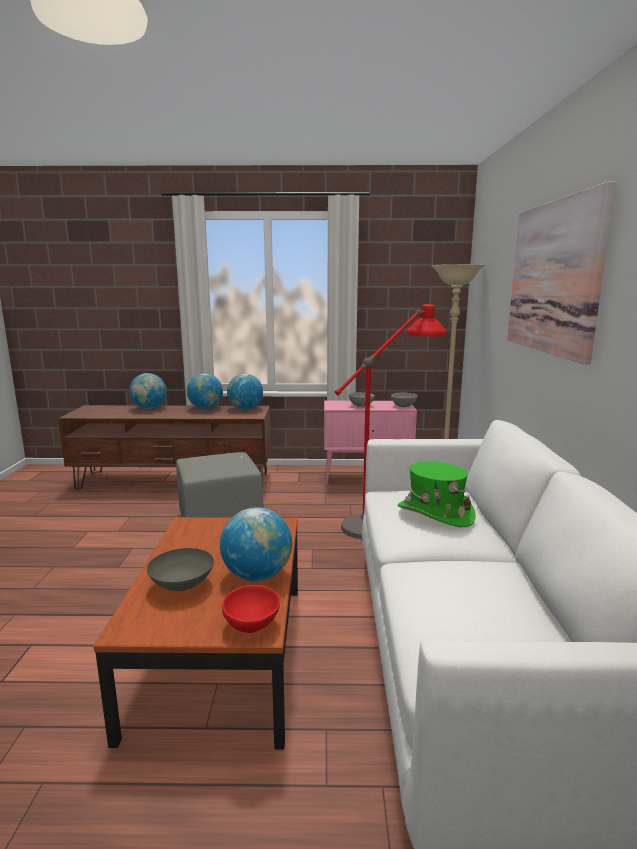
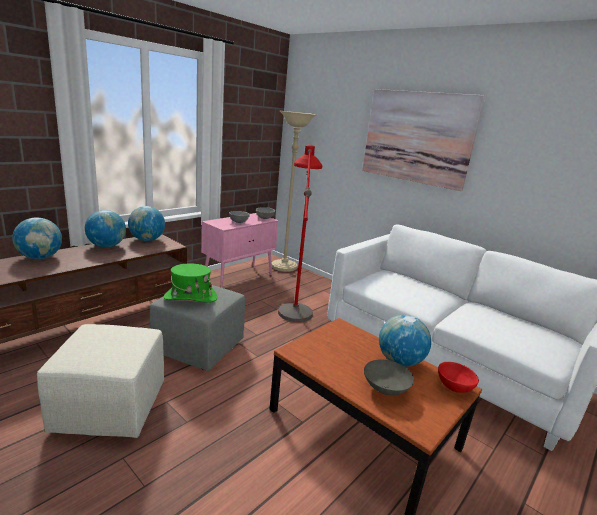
camera: 50 degrees left, 5 degrees up
(100, 535) = (110, 407): none -> beige ottoman
(435, 513) = (415, 288): green hat -> green hat (190, 297)

